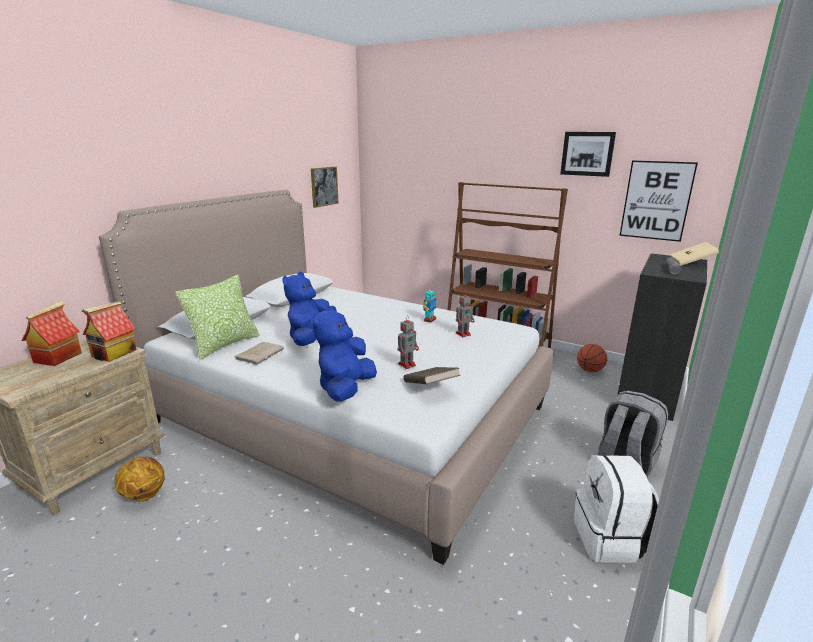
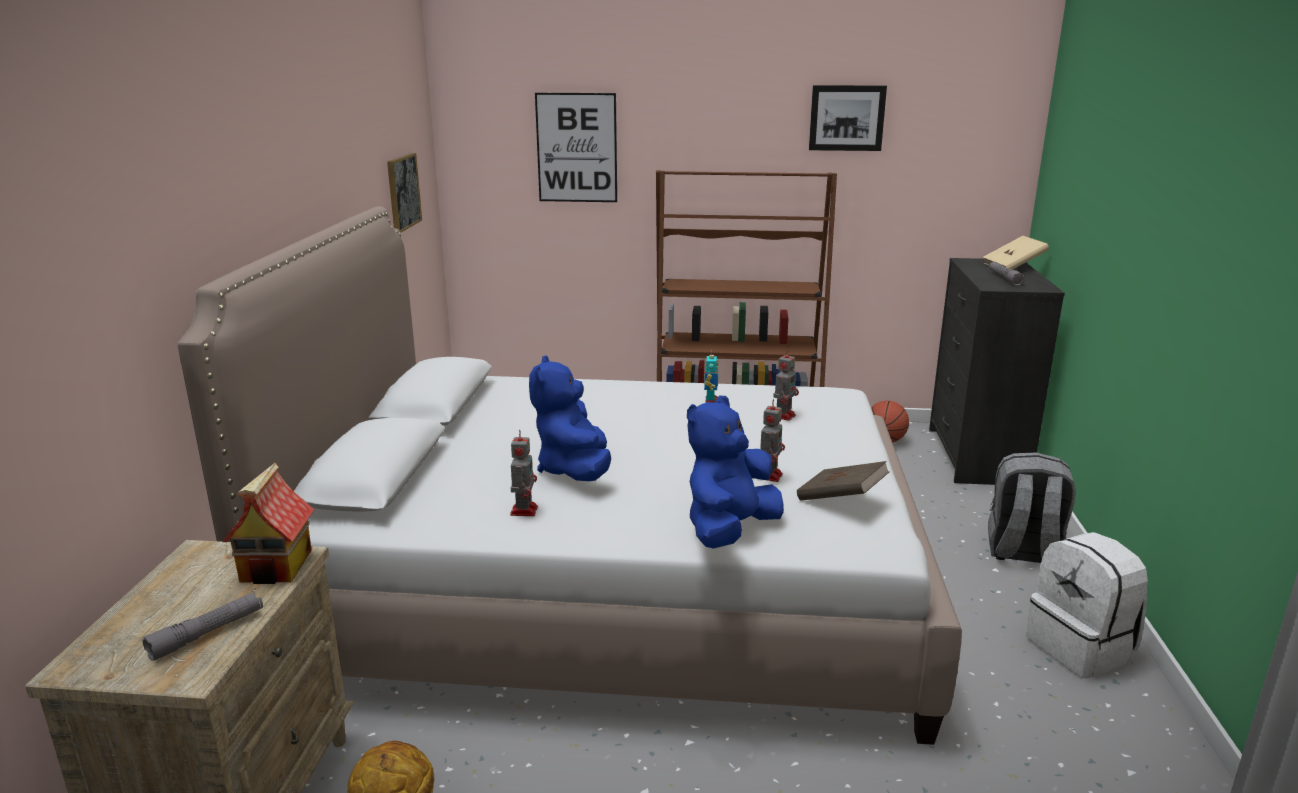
camera: 25 degrees left, 0 degrees up
(48, 375) = (207, 634): none -> grey flashlight
(58, 357) = (168, 599): toy house -> none
(224, 345) = (436, 508): pillow -> none
(261, 354) = (524, 510): beige book -> toy robot
(346, 389) = (729, 530): blue plush toy -> blue plush toy turned 45 degrees clockwise
(656, 200) = (947, 182): picture -> picture (577, 148)

